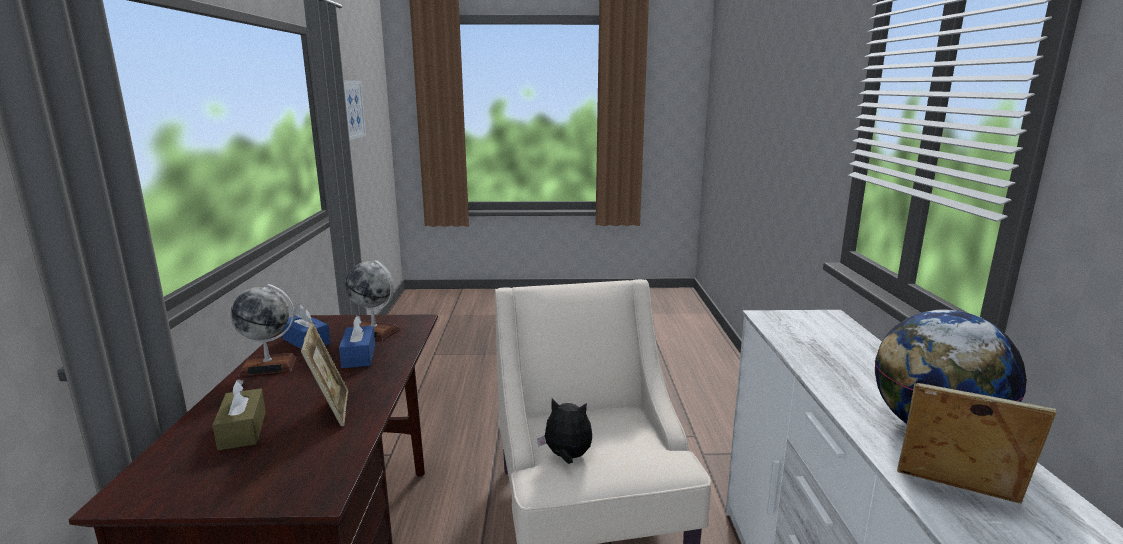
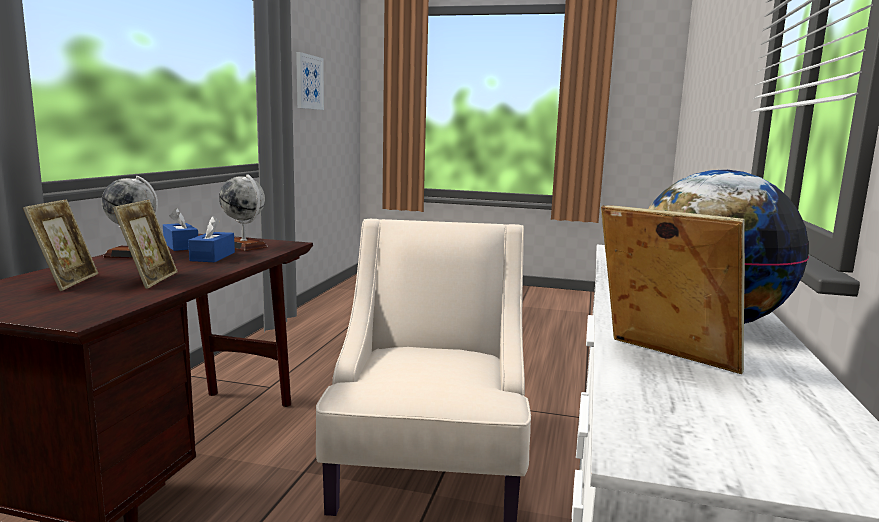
camera: 15 degrees right, 5 degrees down
(242, 430) = (67, 282): brown tissue box -> picture frame
(567, 457) = (386, 377): plush toy -> none

